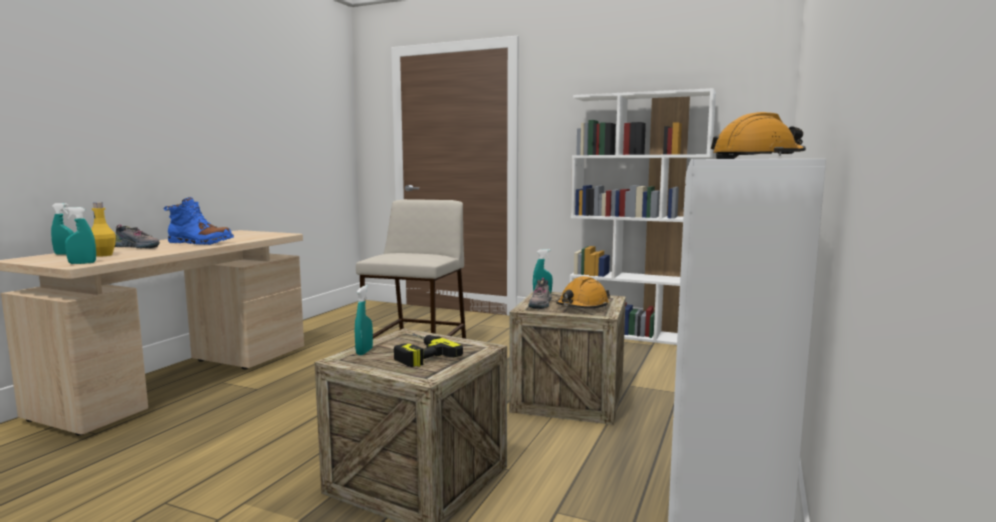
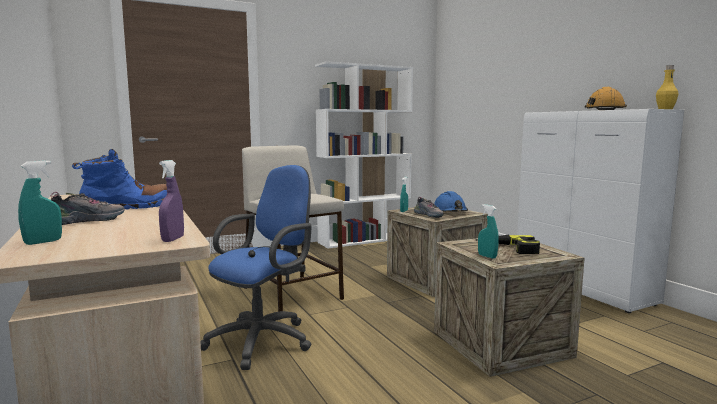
camera: 50 degrees left, 0 degrees up
(82, 263) = (173, 239): turquoise spray bottle -> purple spray bottle
(103, 255) = (119, 232): yellow bottle -> yellow bottle (665, 109)
(303, 386) = (264, 340): none -> blue office chair
(582, 307) = (450, 212): orange hard hat -> blue hard hat

